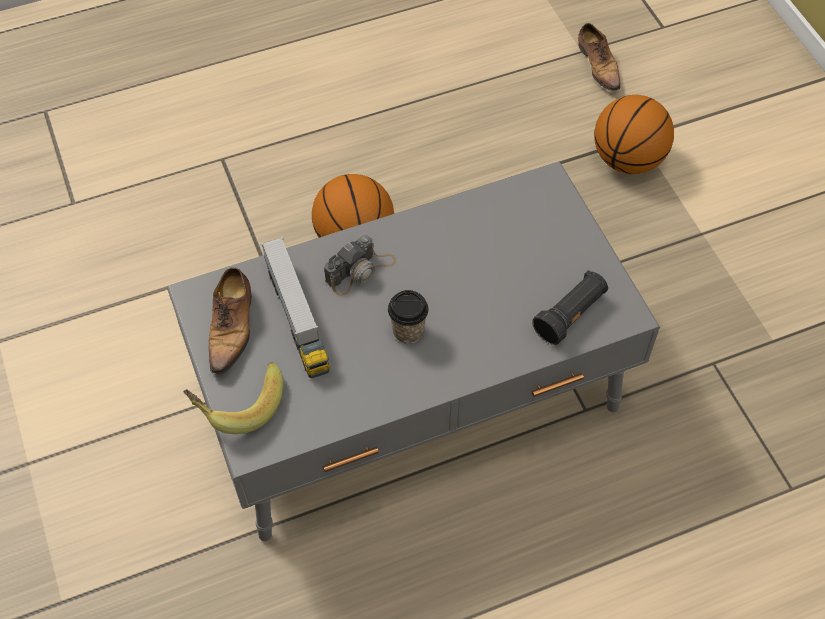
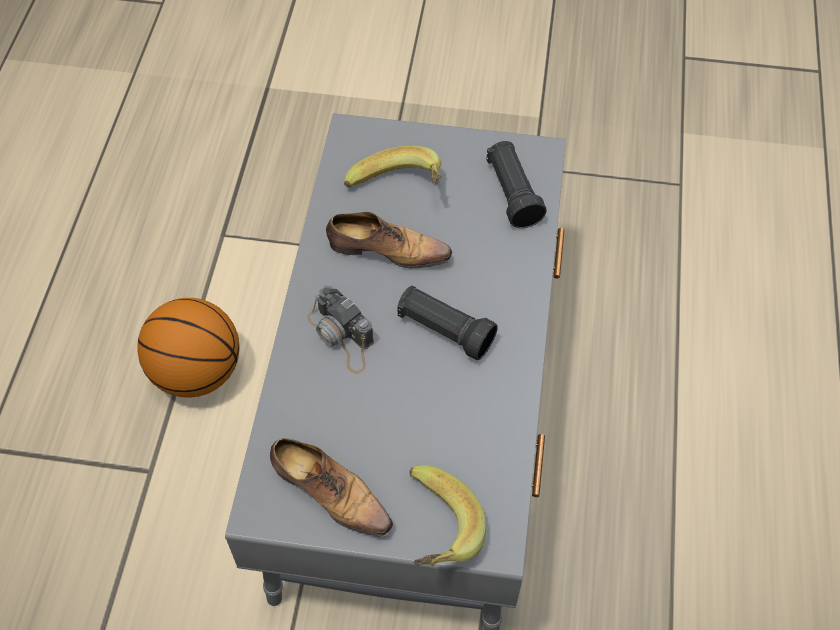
camera: 60 degrees left, 0 degrees up
(297, 317) = (360, 422): toy truck -> none
(360, 270) = (342, 336): camera -> camera turned 150 degrees clockwise
(408, 331) = (444, 330): cup -> black flashlight
(515, 239) = (398, 191): none -> banana
(598, 65) = (162, 70): shoe -> shoe (386, 250)
(628, 160) = (285, 108): basketball -> none

